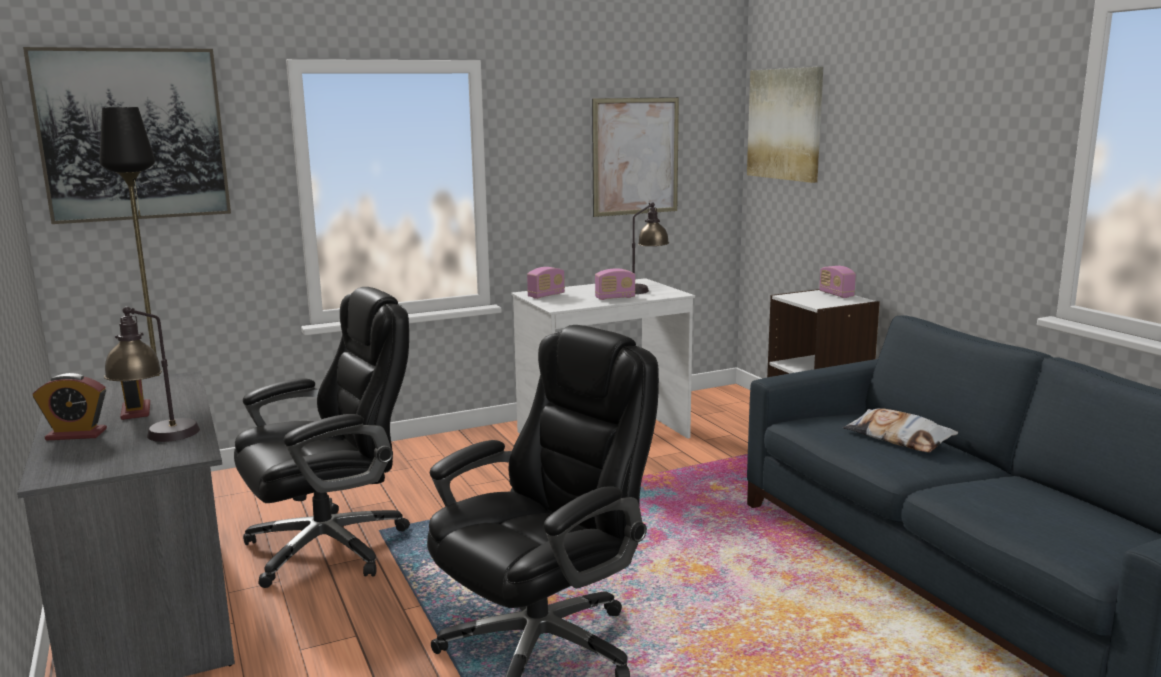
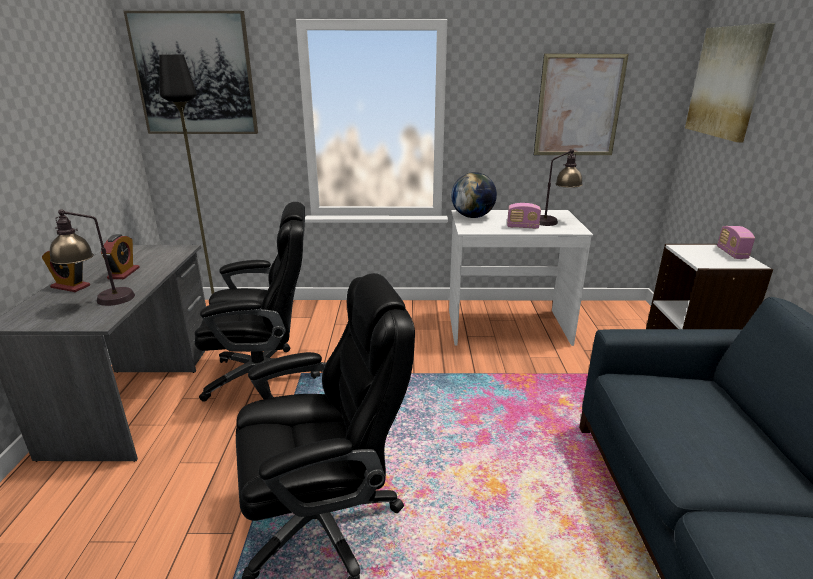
camera: 25 degrees right, 10 degrees up
(546, 295) = (472, 217): radio -> globe
(898, 438) = (721, 429): pillow -> none

